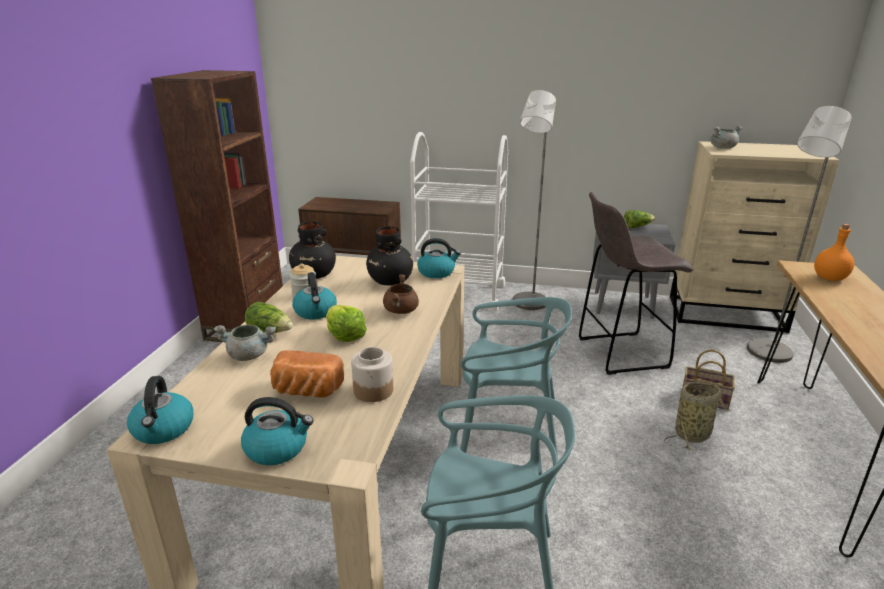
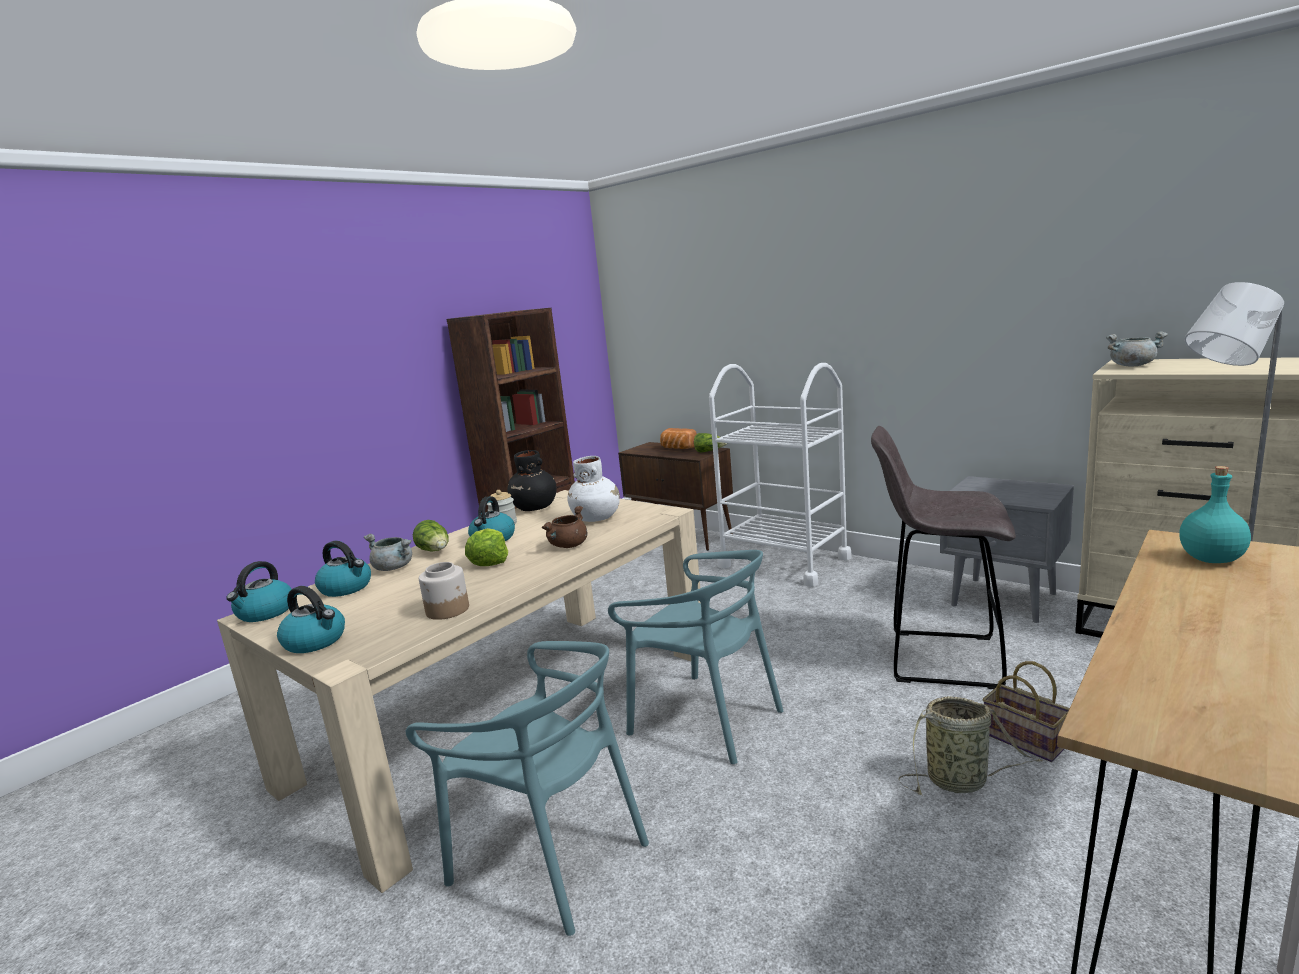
camera: 30 degrees right, 10 degrees down
(306, 391) = (396, 602): bread -> bread (677, 448)
(390, 281) = (596, 518): black vase -> white vase
(437, 272) = (654, 513): kettle -> kettle (347, 588)
(527, 305) = (861, 584): grey floor lamp -> none
(636, 227) = (1019, 485): lettuce -> lettuce (709, 451)
(828, 278) = (1209, 559): orange bottle -> turquoise bottle

